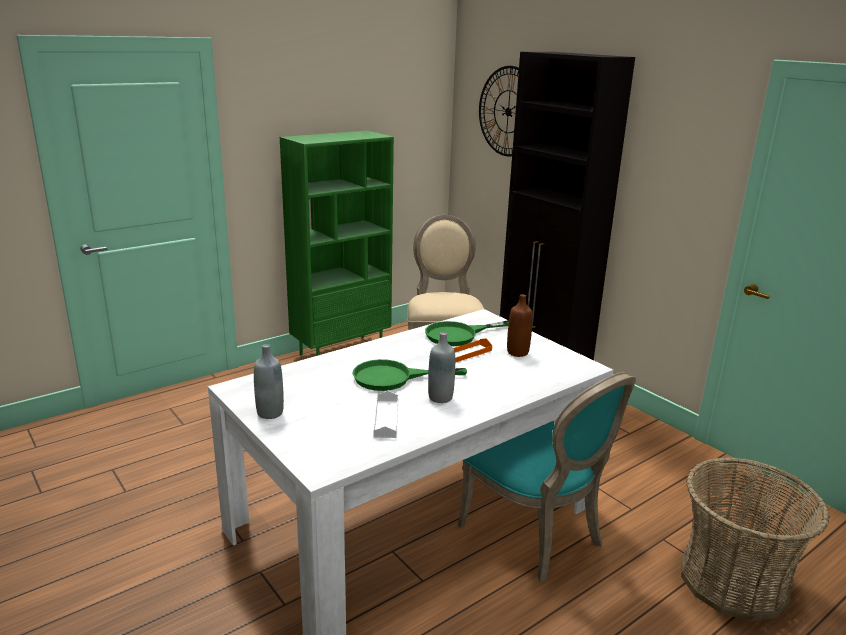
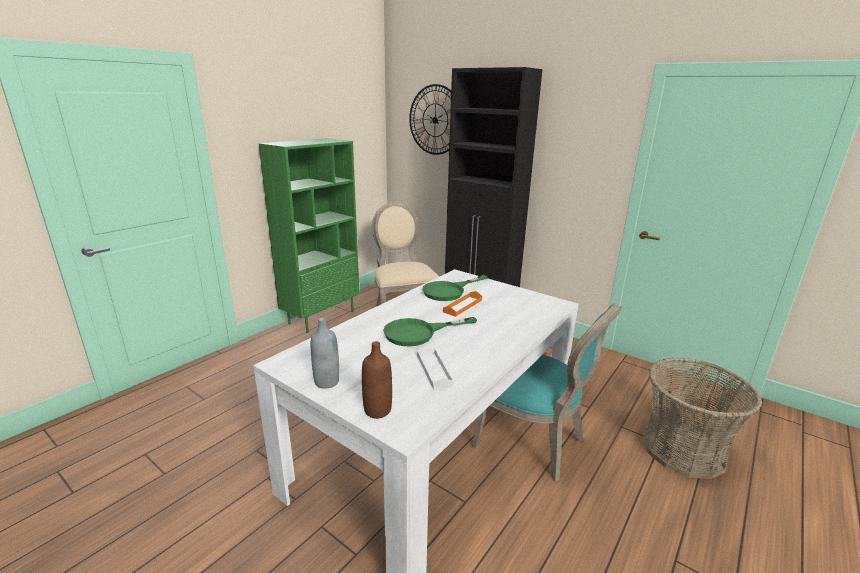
camera: 15 degrees left, 0 degrees up
(440, 397) = (467, 344): grey bottle -> none
(517, 352) = (502, 299): brown bottle -> brown bottle (377, 410)

